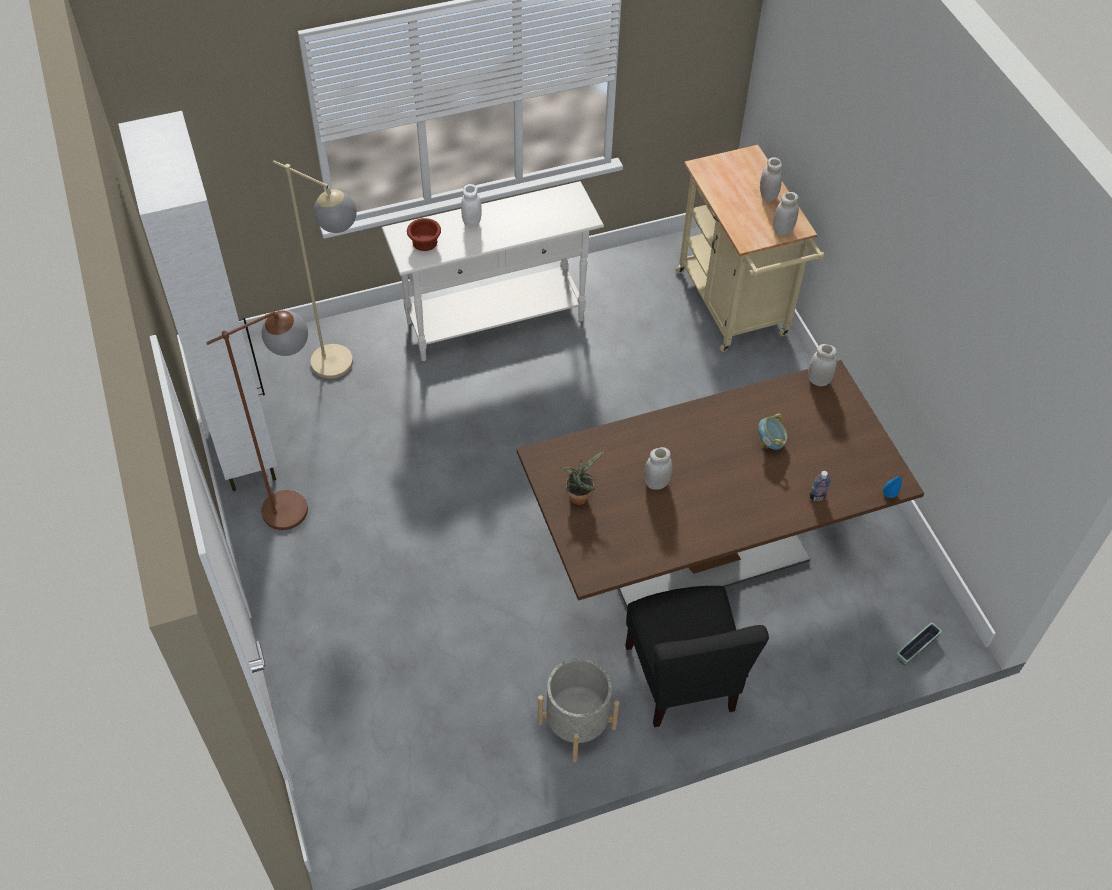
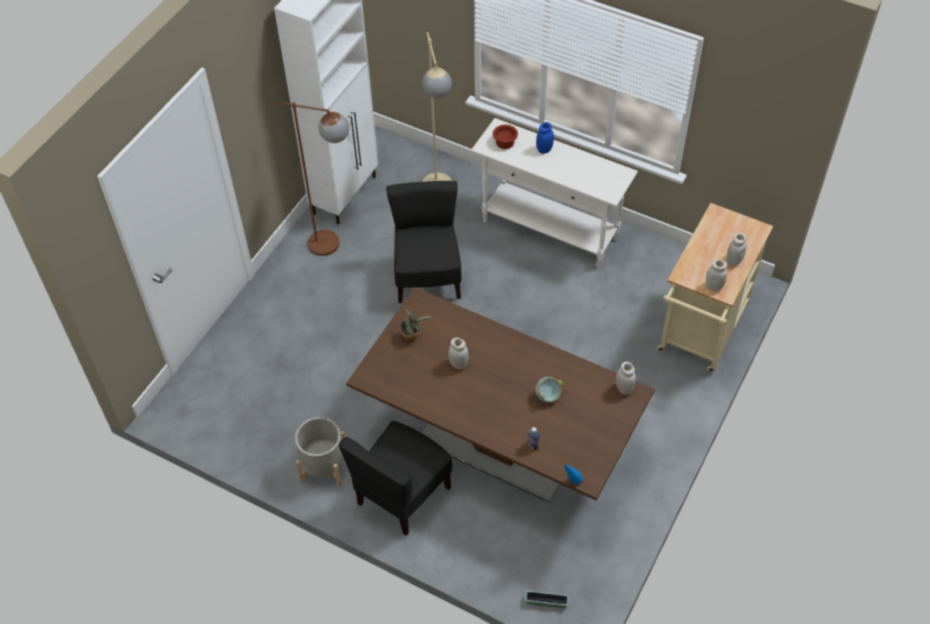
camera: 50 degrees right, 0 degrees up
(437, 456) = (427, 277): none -> black chair
(472, 222) = (544, 149): white jar -> blue jar

